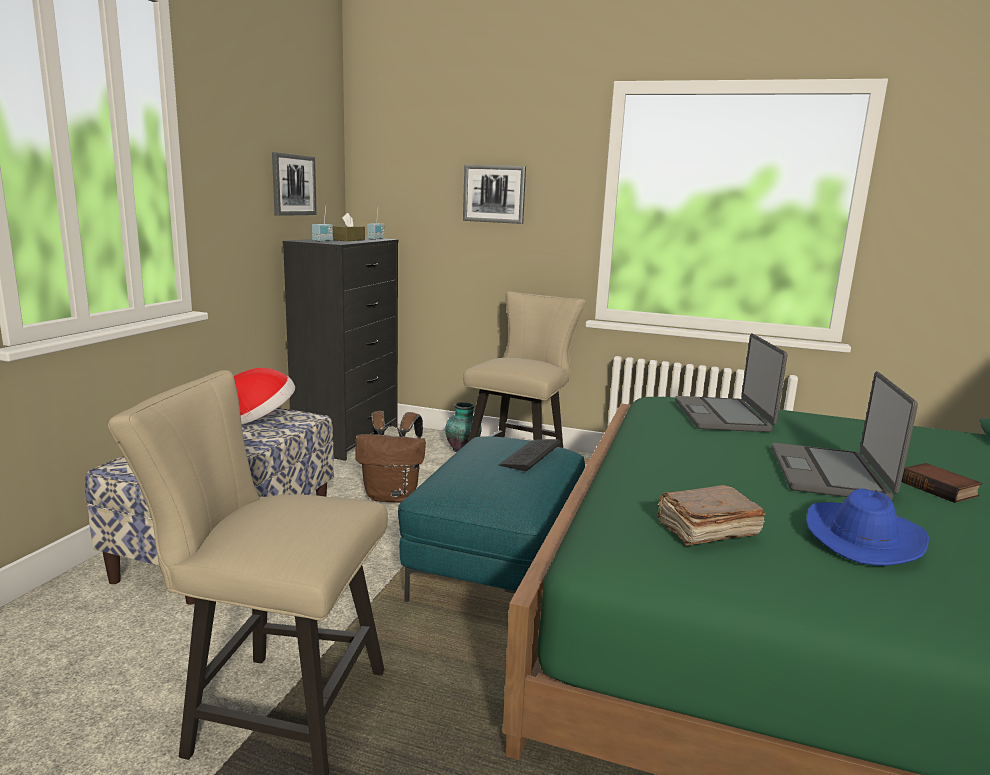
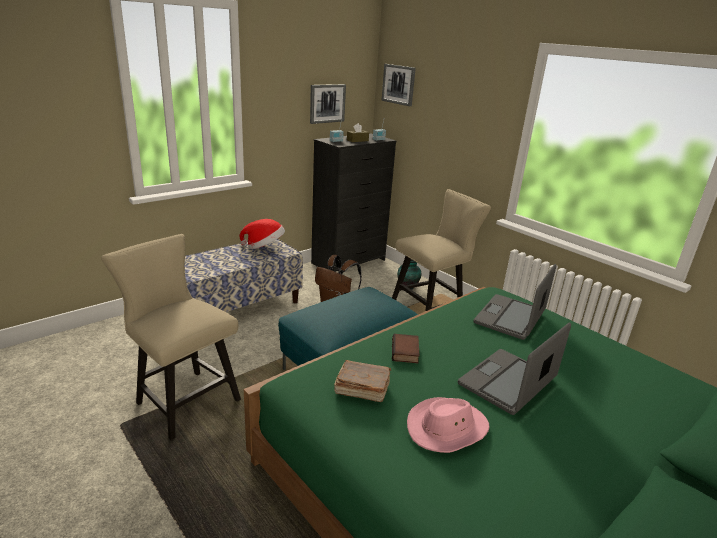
camera: 30 degrees right, 10 degrees up
(494, 194) = (454, 118): picture -> picture (398, 84)
(530, 455) = (371, 309): keyboard -> none
(862, 537) = (447, 428): blue hat -> pink hat
(940, 488) = (573, 420): book -> book (406, 352)

